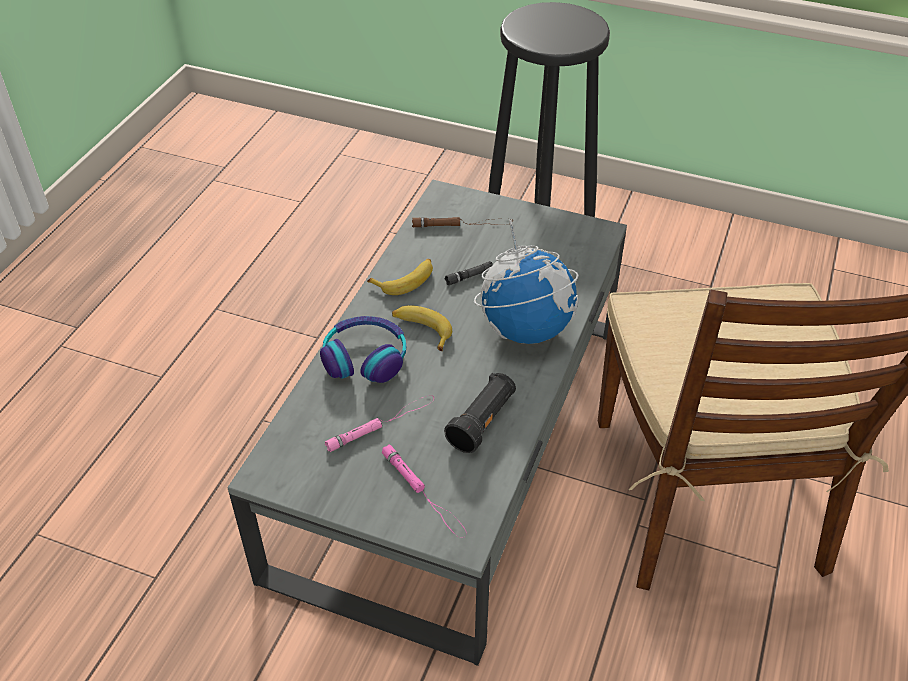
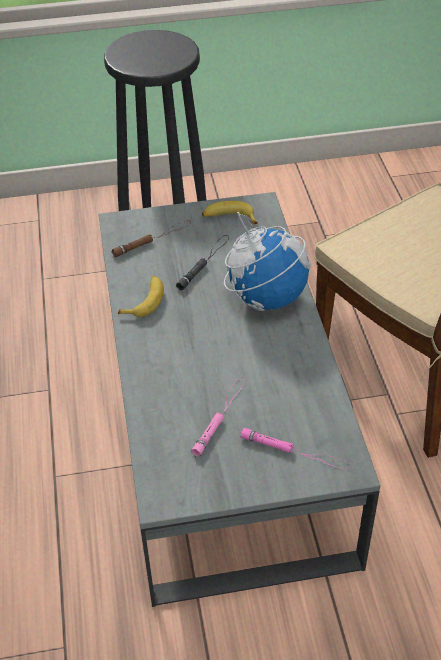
camera: 30 degrees left, 0 degrees up
(365, 357) = (164, 373): headphones -> none
(421, 330) = (190, 333): banana -> banana (229, 218)
(482, 422) = (292, 379): black flashlight -> none

